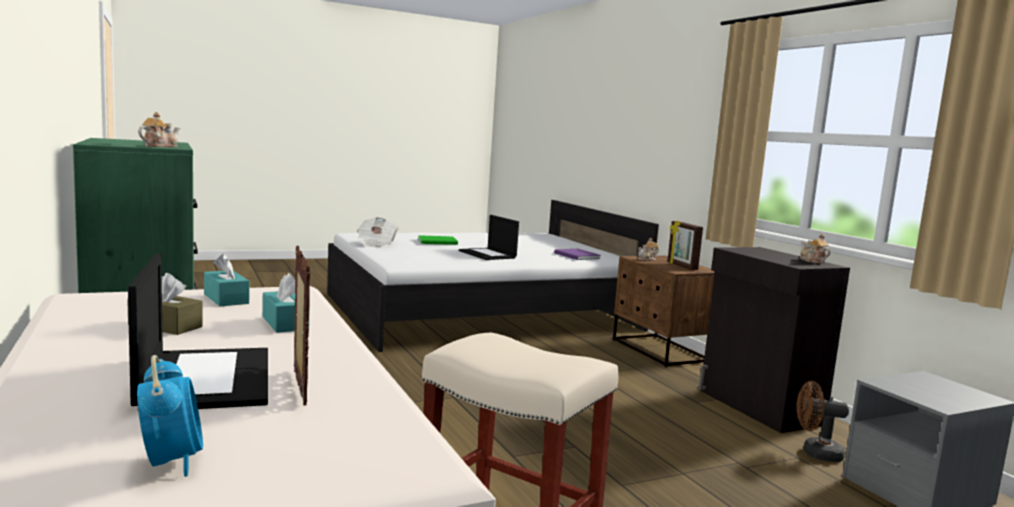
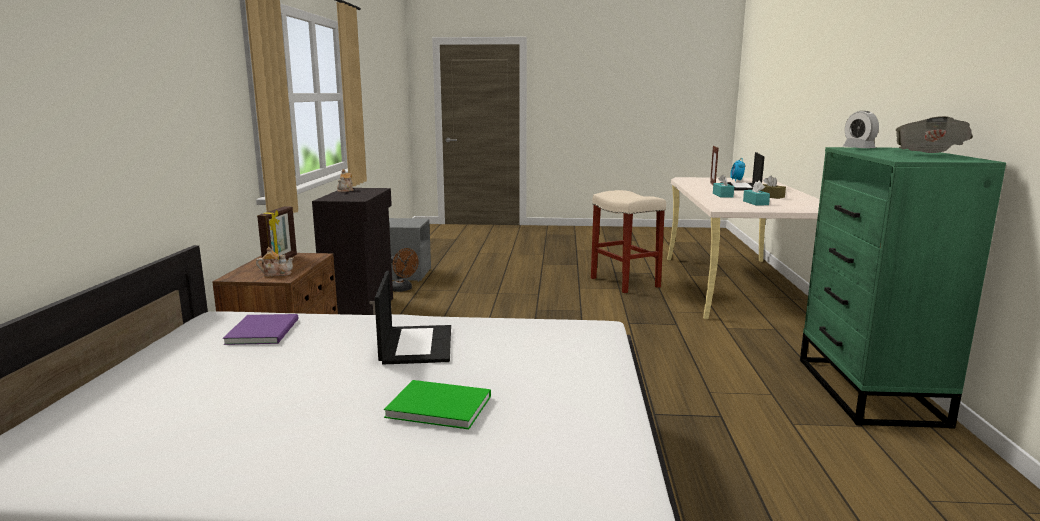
camera: 150 degrees left, 5 degrees up
(159, 146) = (858, 148): teapot -> alarm clock
(376, 243) = (590, 409): newspaper -> newspaper (929, 155)

